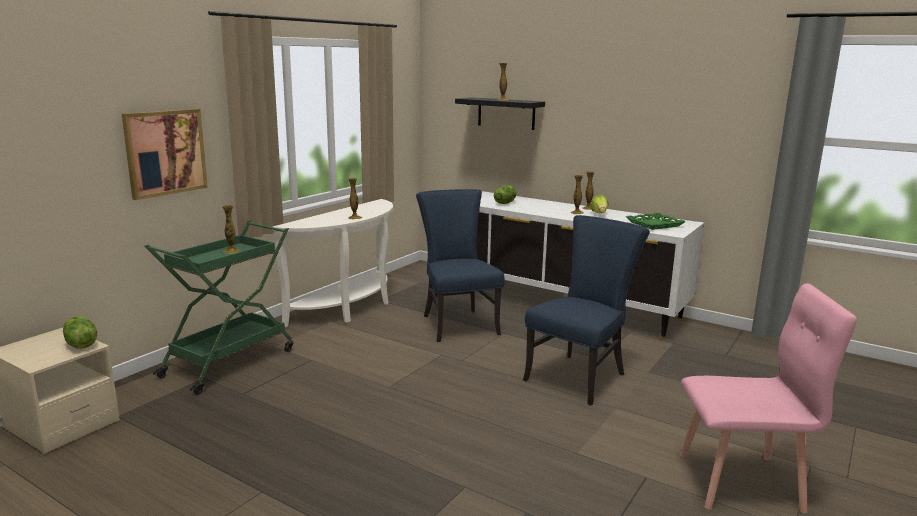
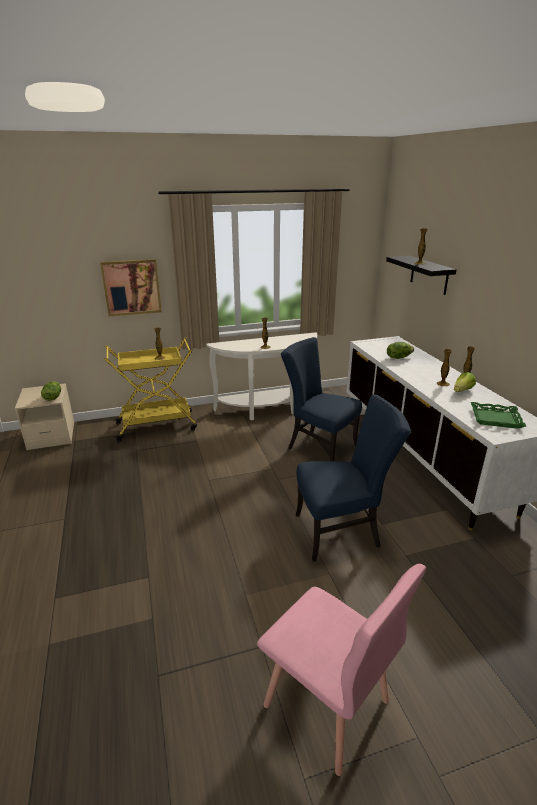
camera: 40 degrees right, 10 degrees up
(230, 363) = (156, 427): green cart -> yellow cart
(457, 323) = (318, 446): blue chair -> blue chair turned 75 degrees counterclockwise

